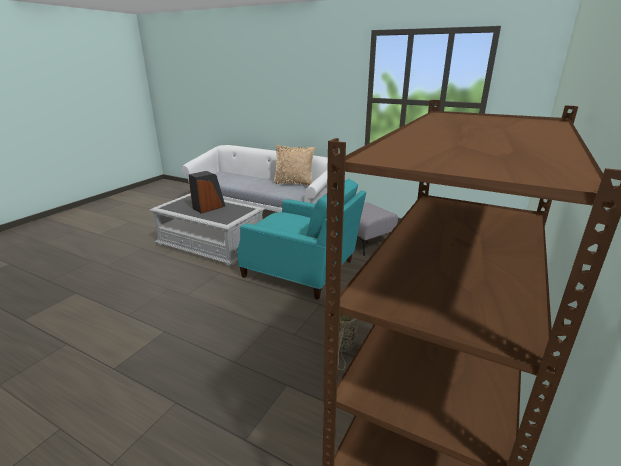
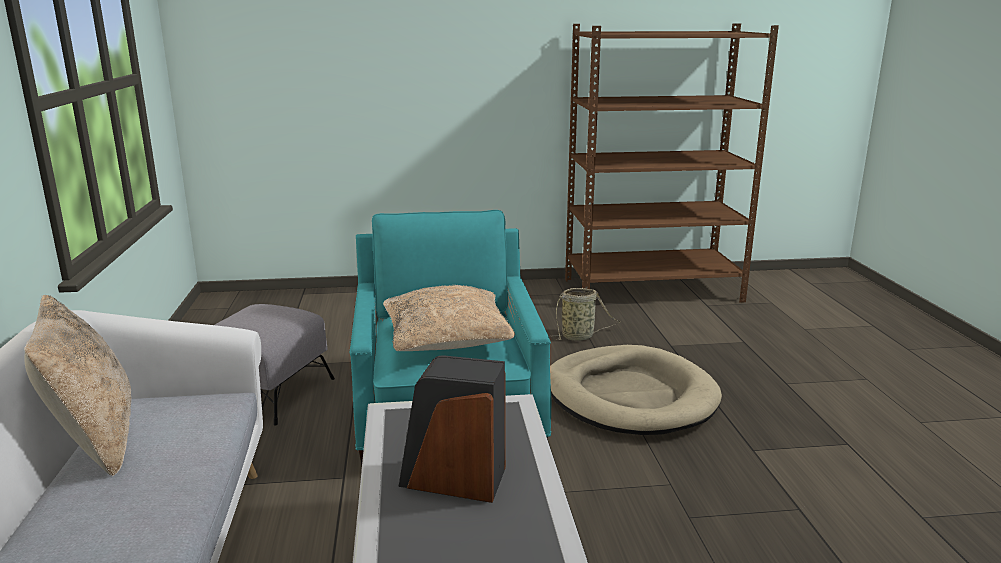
camera: 125 degrees left, 5 degrees down
(252, 323) = (629, 396): none -> beige dog bed
(283, 220) = (448, 336): none -> beige pillow

